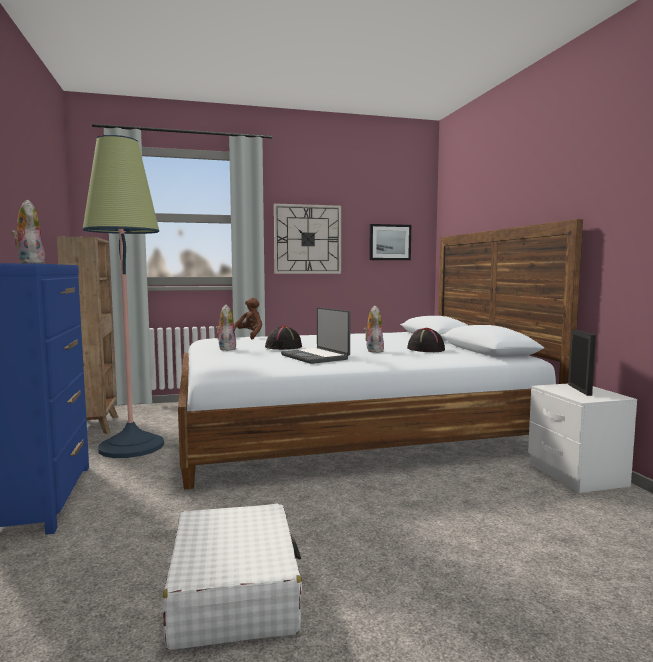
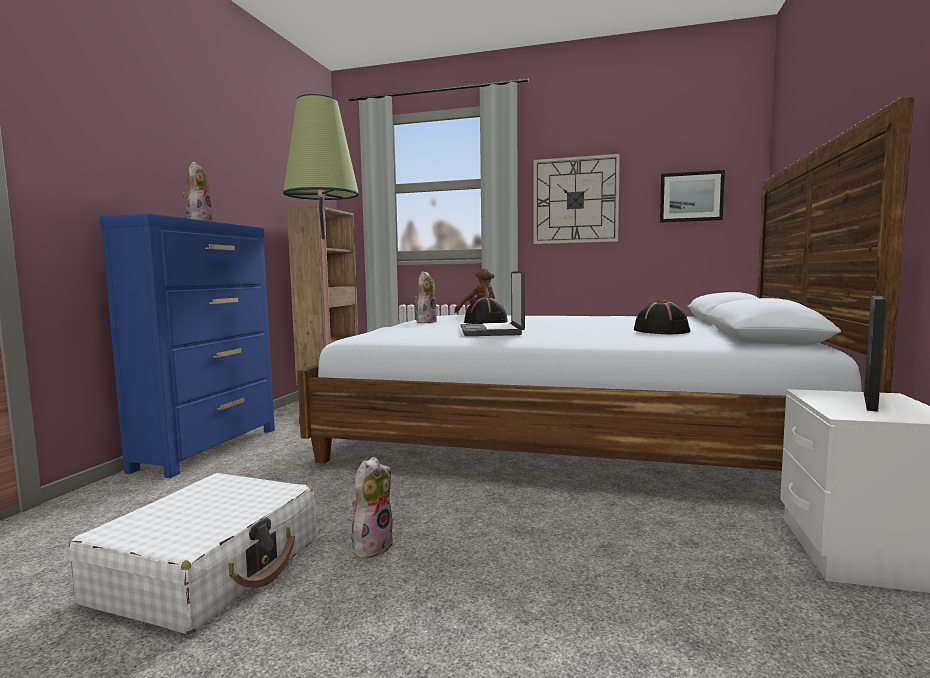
camera: 30 degrees right, 0 degrees up
(373, 351) = (583, 330): plush toy -> plush toy (372, 546)

